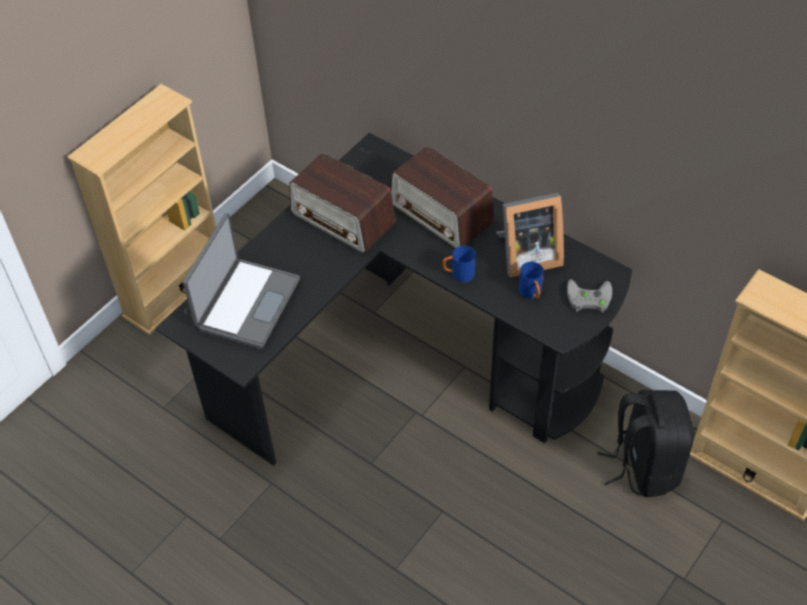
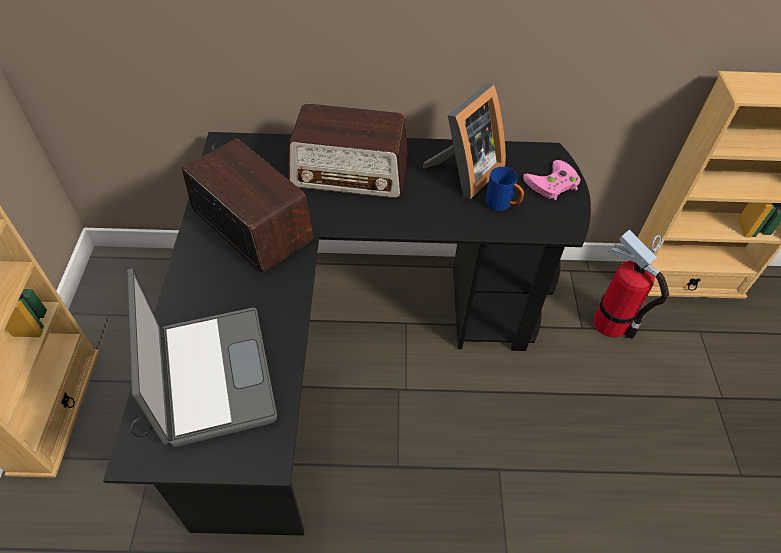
camera: 40 degrees left, 0 degrees up
(343, 219) = (251, 224): radio -> radio turned 135 degrees counterclockwise
(458, 274) = (419, 220): blue mug -> none
(587, 298) = (552, 184): grey game controller -> pink game controller
(643, 465) = (610, 323): black backpack -> fire extinguisher

